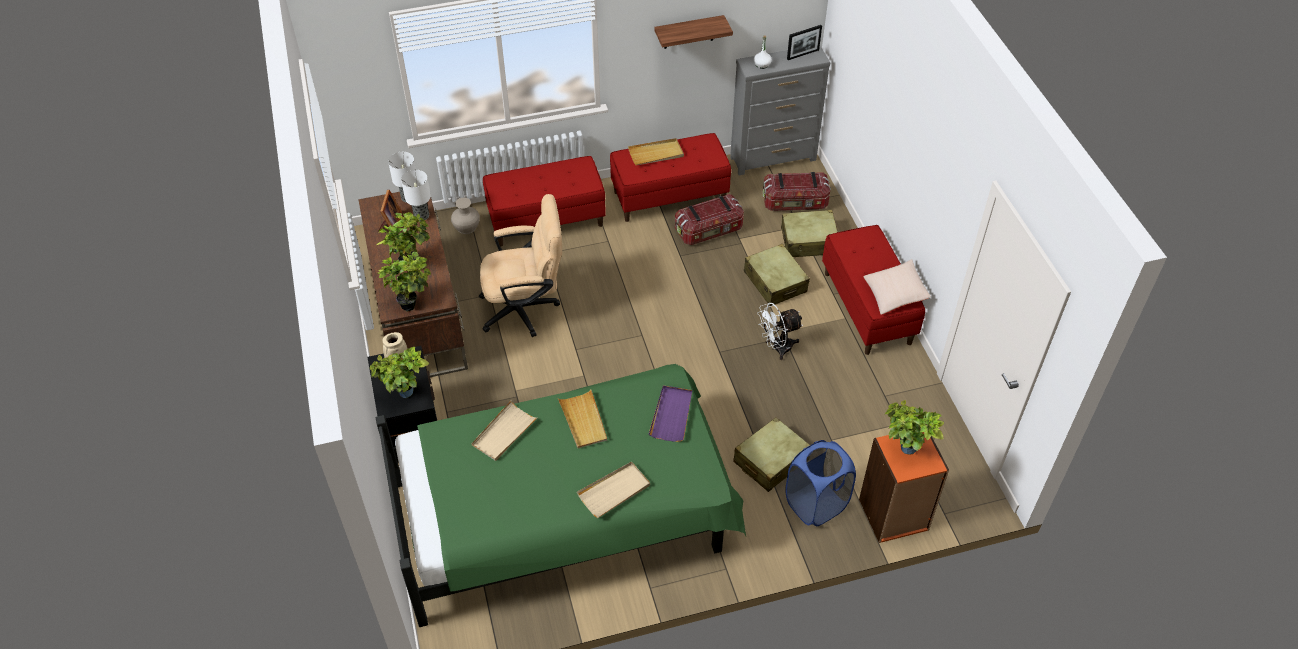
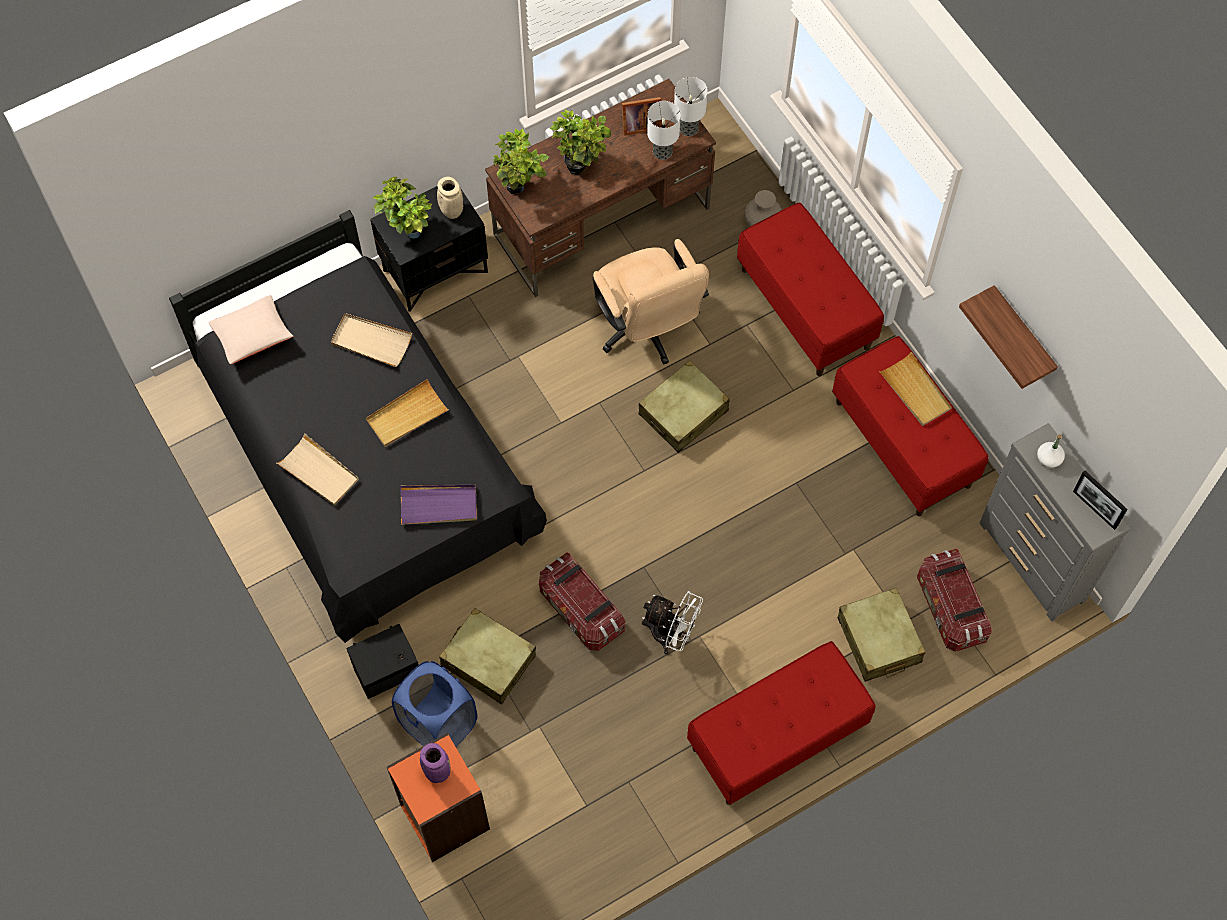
camera: 75 degrees right, 15 degrees up
(566, 512) = (363, 458): green bed -> black bed
(709, 231) = (854, 508): storage box -> storage box (581, 610)
(766, 530) = (389, 674): none -> black speaker
(775, 282) = (786, 610): beige suitcase -> beige suitcase (683, 413)
(777, 348) = (671, 635): white fan -> white fan turned 150 degrees clockwise
(894, 293) = (746, 745): beige pillow -> beige pillow (253, 336)
(904, 451) = (436, 771): potted plant -> purple vase

